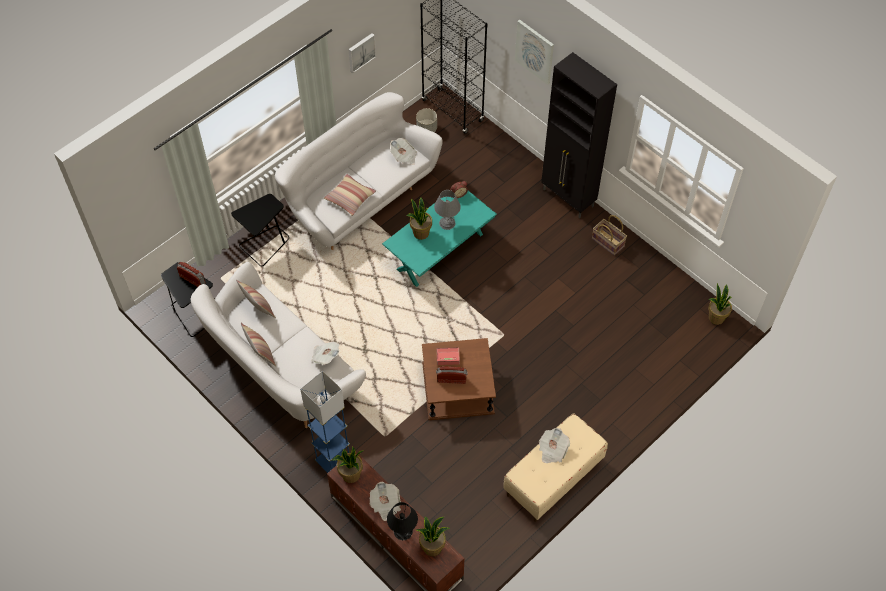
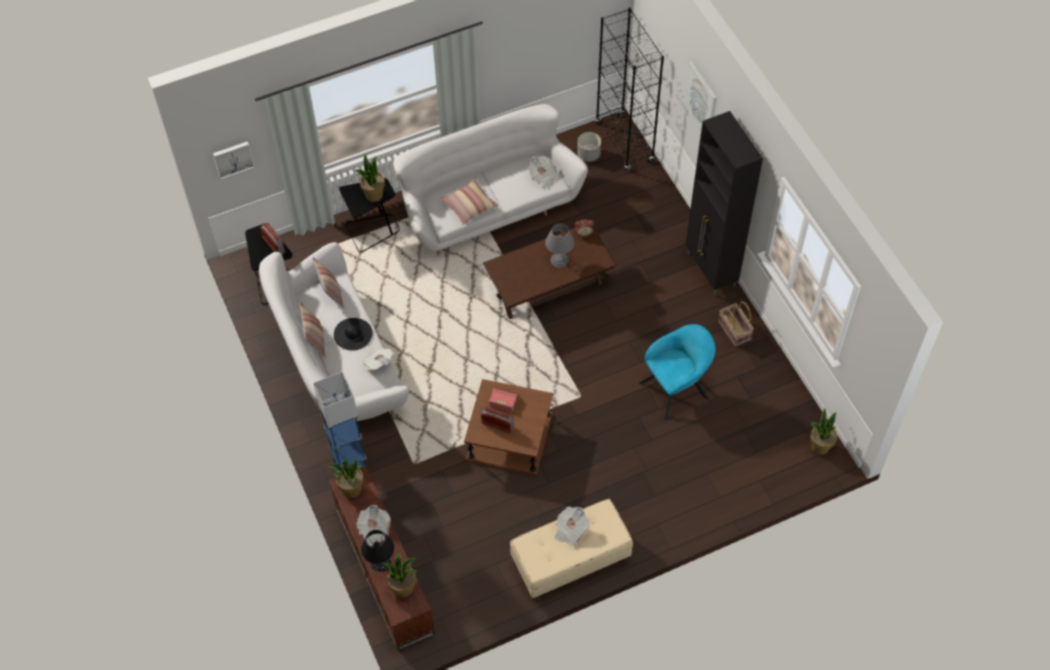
camera: 20 degrees right, 0 degrees up
(293, 338) = (353, 334): none -> black hat
(361, 52) = (521, 53): picture -> picture (233, 158)
(420, 233) = (527, 263): potted plant -> potted plant (373, 195)
(439, 251) = (549, 289): turquoise coffee table -> brown coffee table
(581, 304) = (676, 388): none -> turquoise armchair

